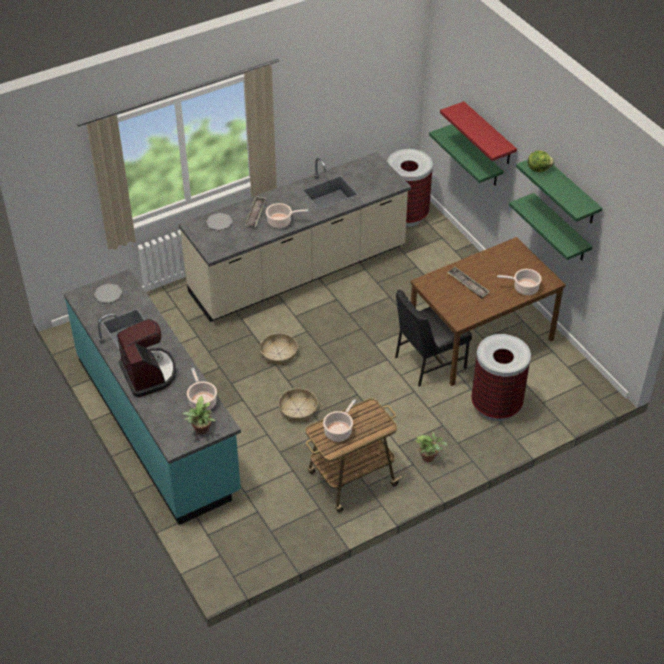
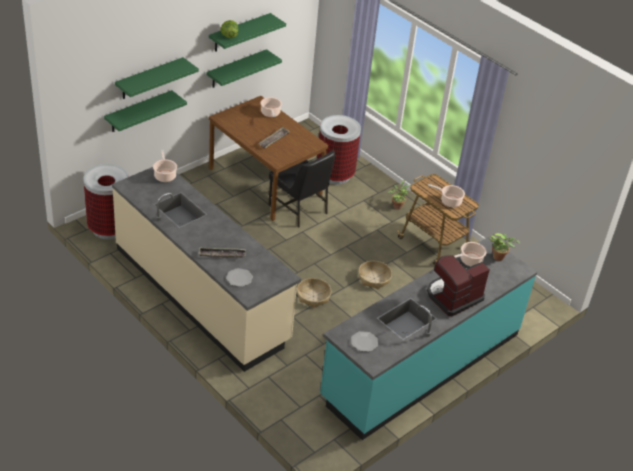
camera: 105 degrees left, 5 degrees down
(281, 222) = (230, 237): cooking pot -> cooking pot (165, 175)
(488, 134) = (149, 78): red shelf -> green shelf

